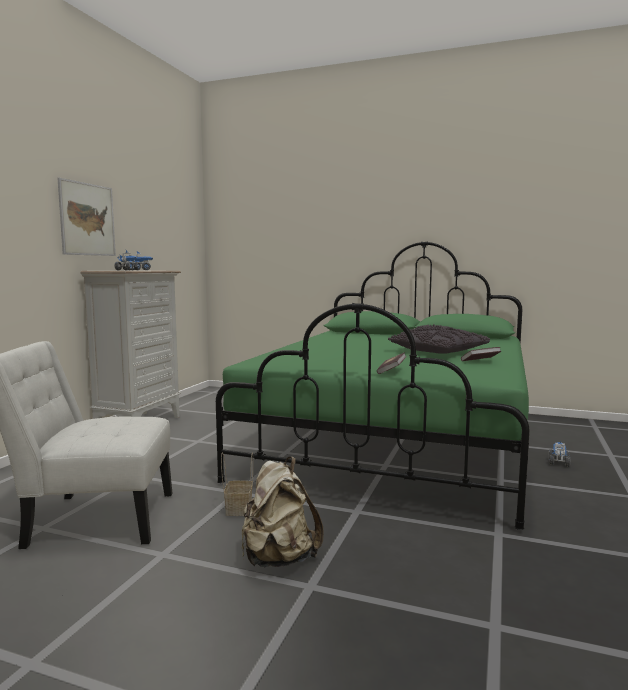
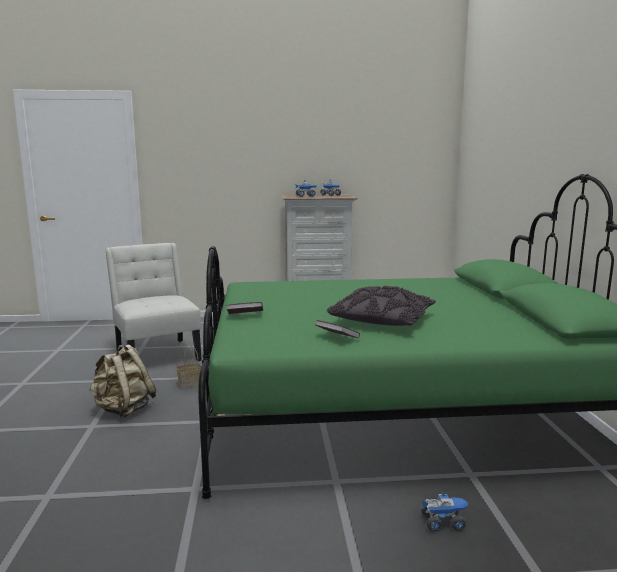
camera: 65 degrees right, 5 degrees up
(87, 219) = (294, 155): picture -> none

